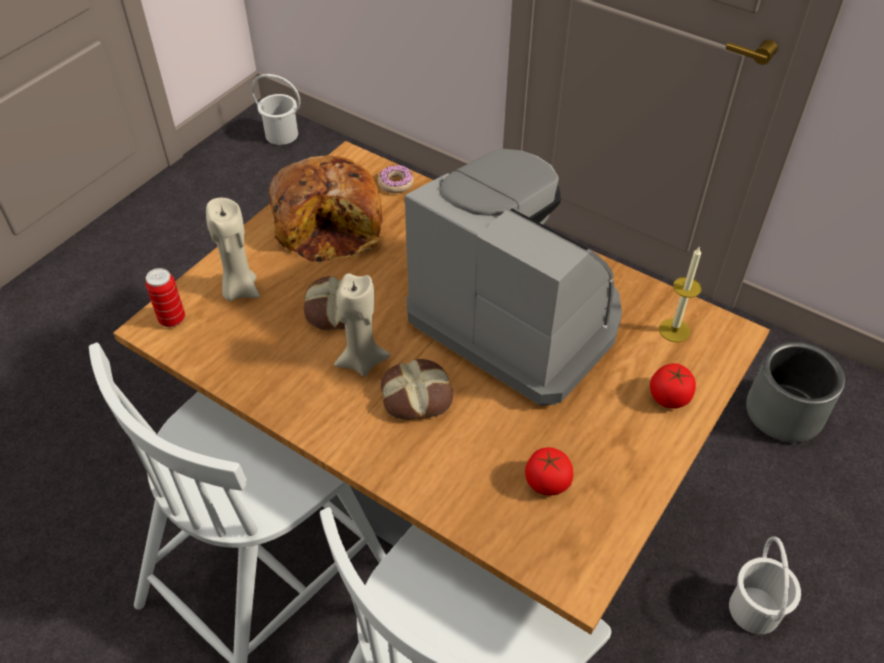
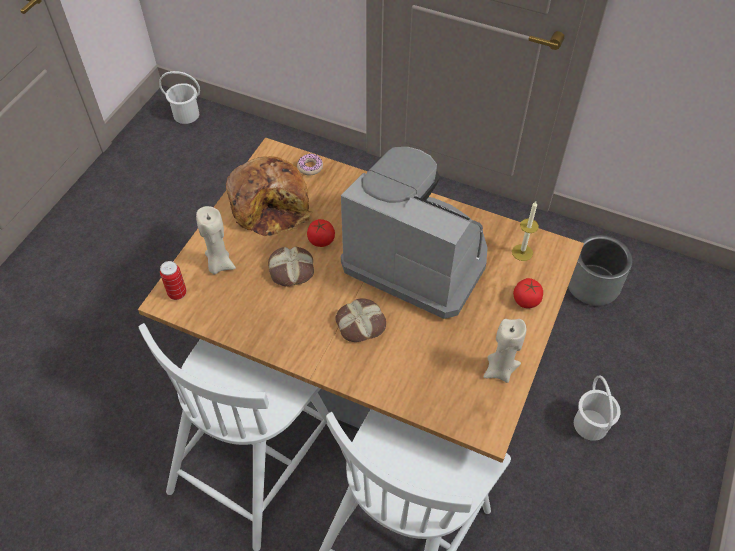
camera: 10 degrees left, 5 degrees up
(361, 361) = (318, 304): beige candle -> beige candle (500, 370)
(547, 482) = (458, 370): tomato -> tomato (321, 240)

